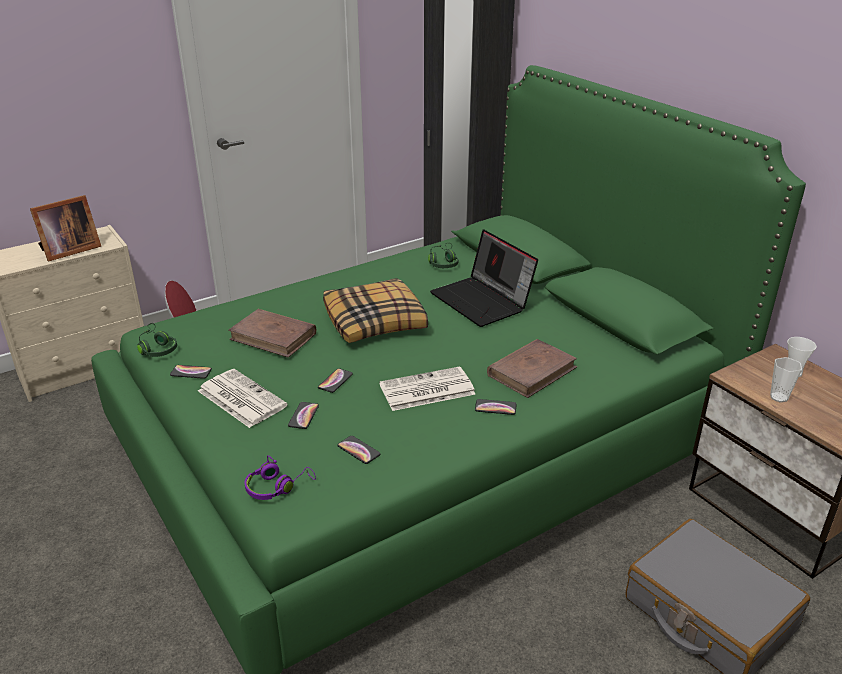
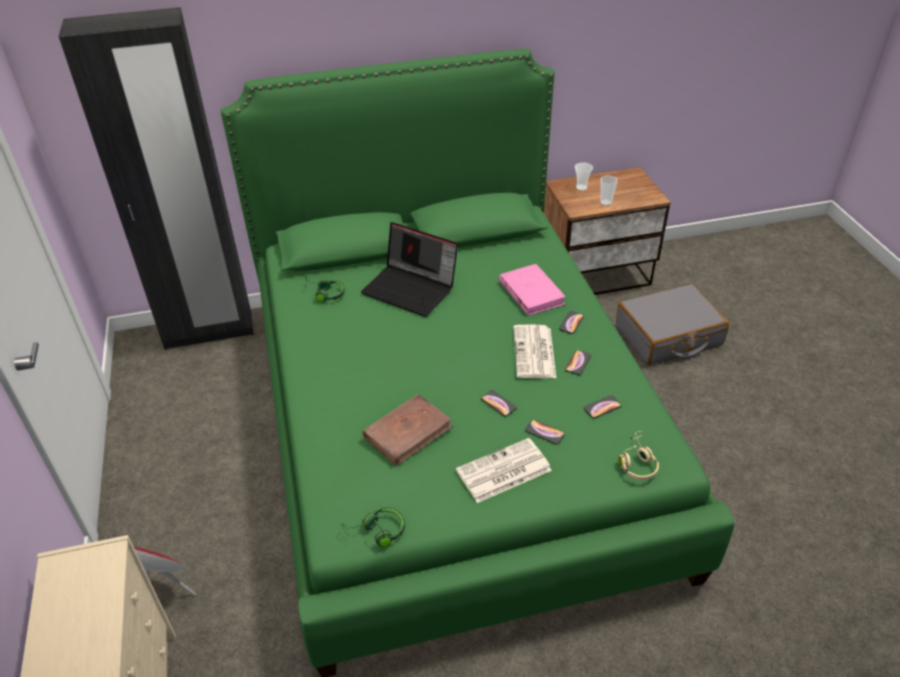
camera: 70 degrees left, 10 degrees up
(68, 251) = (95, 605): picture frame -> none
(191, 372) = (441, 505): phone -> phone (578, 363)
(277, 486) = (636, 462): purple headphones -> beige headphones
(375, 321) = (412, 359): pillow -> none
(483, 301) = (411, 289): laptop -> laptop turned 45 degrees clockwise
(532, 371) = (531, 292): brown book -> pink book

